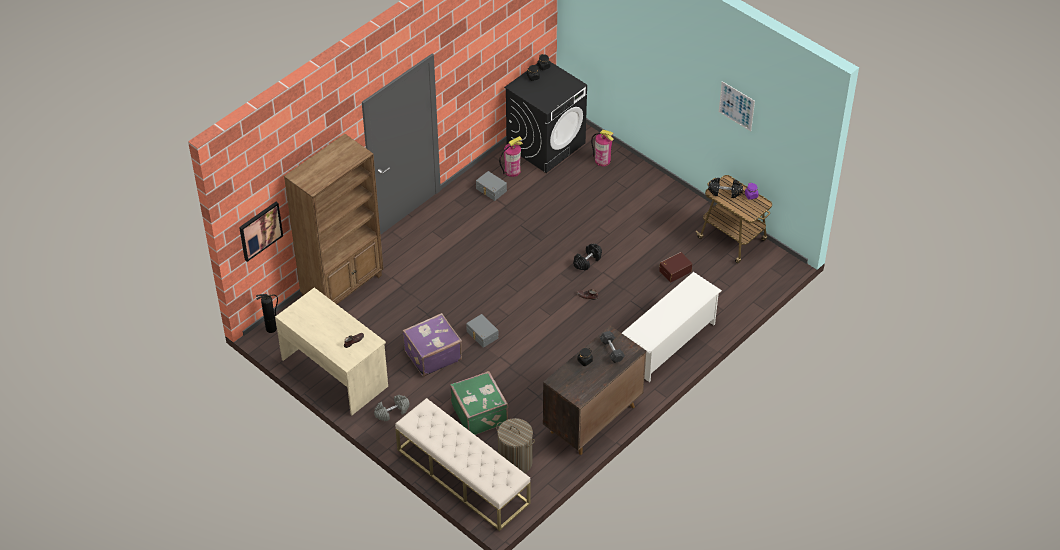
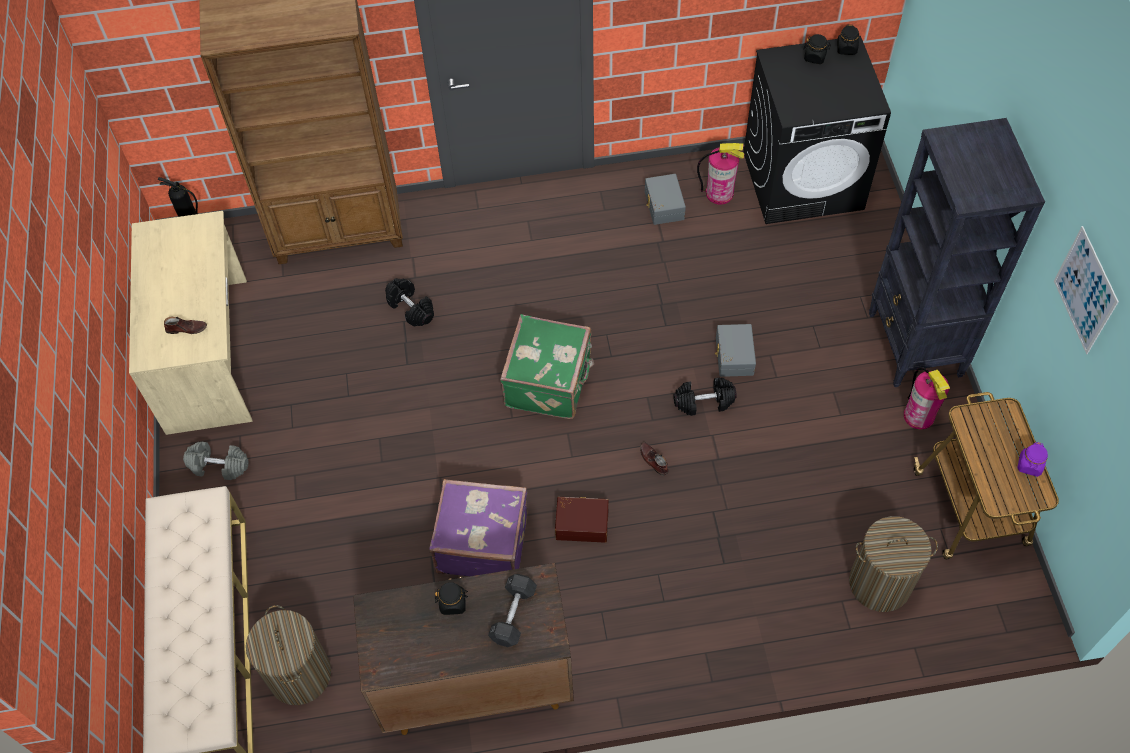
camera: 40 degrees right, 10 degrees up
(260, 230) = (163, 77): picture -> none
(432, 355) = (353, 411): purple suitcase -> purple suitcase (482, 541)
(480, 413) = (328, 553): green suitcase -> green suitcase (550, 382)
(482, 335) = (447, 425): grey storage box -> grey storage box (733, 356)
(602, 160) = (868, 252): fire extinguisher -> fire extinguisher (919, 416)
(656, 189) = (914, 346): none -> black bookcase
(668, 343) = (709, 629): white shoe rack -> none
(674, 270) = (827, 504): brown storage box -> brown storage box (582, 523)
(720, 287) = (880, 583): none -> laundry basket
(725, 192) = (986, 430): black dumbbell -> black dumbbell (411, 308)

